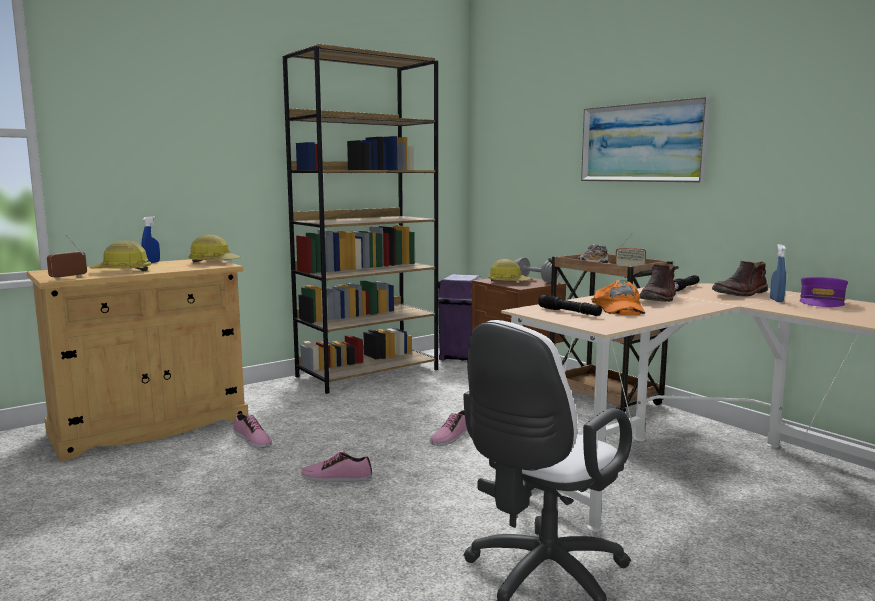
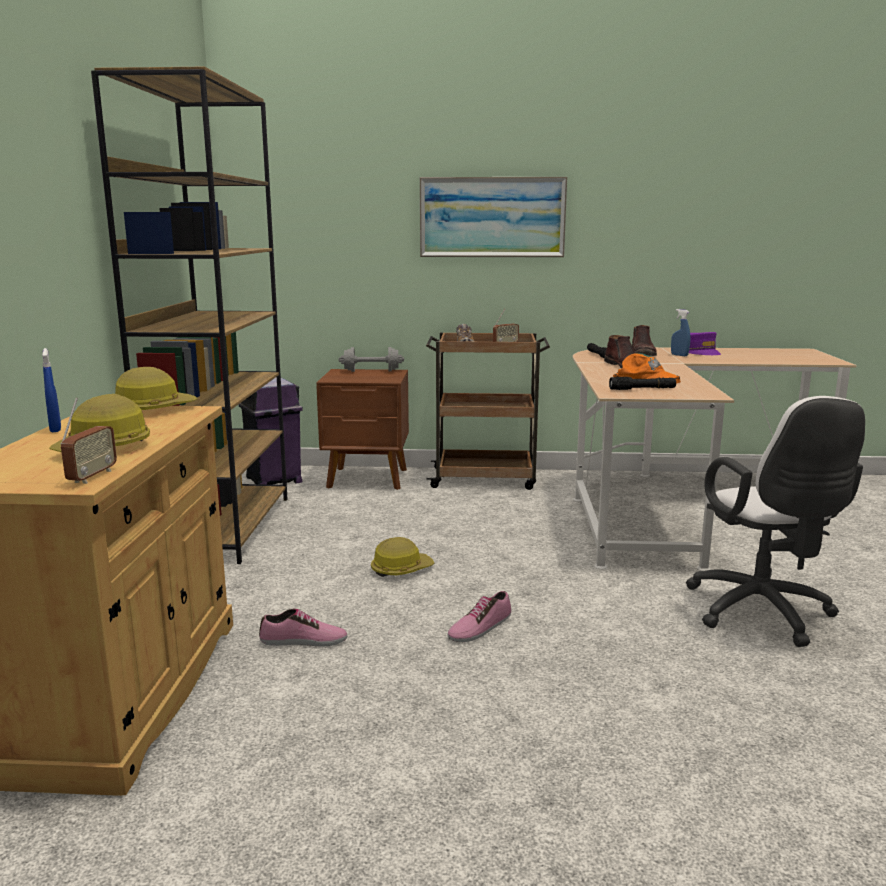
camera: 50 degrees left, 5 degrees up
(69, 278) = (92, 476): radio -> radio turned 150 degrees counterclockwise
(450, 436) = (465, 552): shoe -> none
(508, 282) = (359, 377): hard hat -> hard hat (401, 569)

